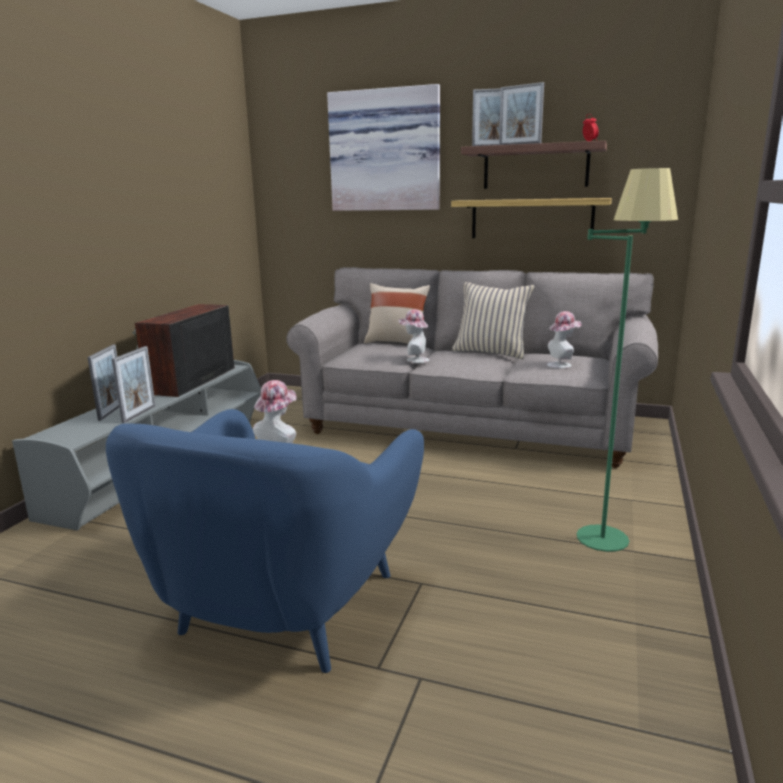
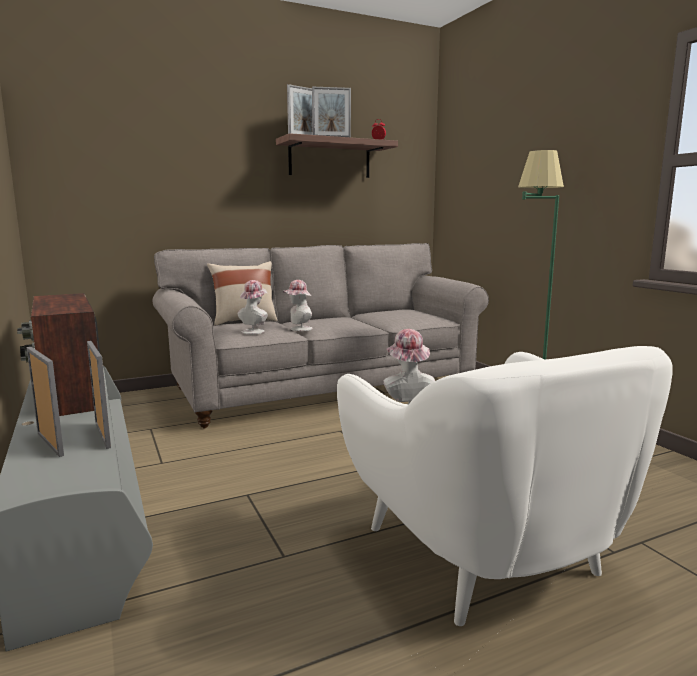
camera: 45 degrees left, 5 degrees down
(286, 607) = (483, 554): blue armchair -> white armchair
(385, 151) = (190, 131): picture -> none
(491, 352) = (334, 317): beige pillow -> none
(531, 218) = (328, 202): shelf -> none
(562, 365) = (410, 315): hat -> hat (254, 331)

